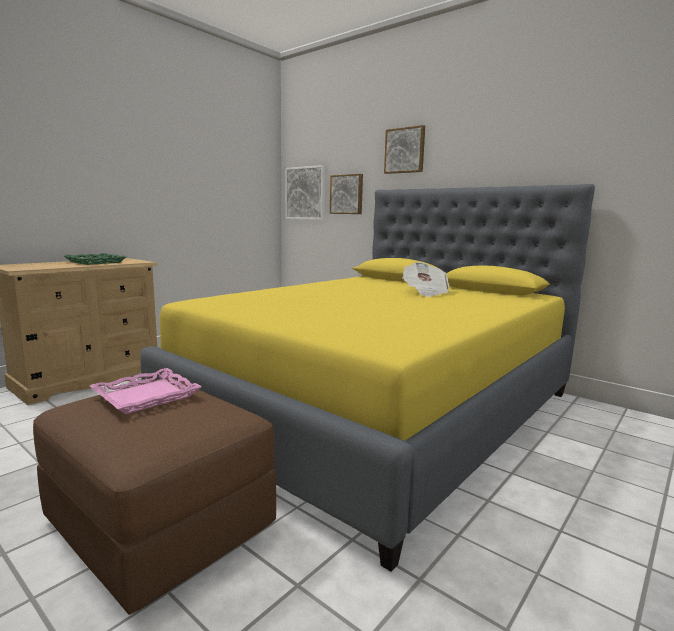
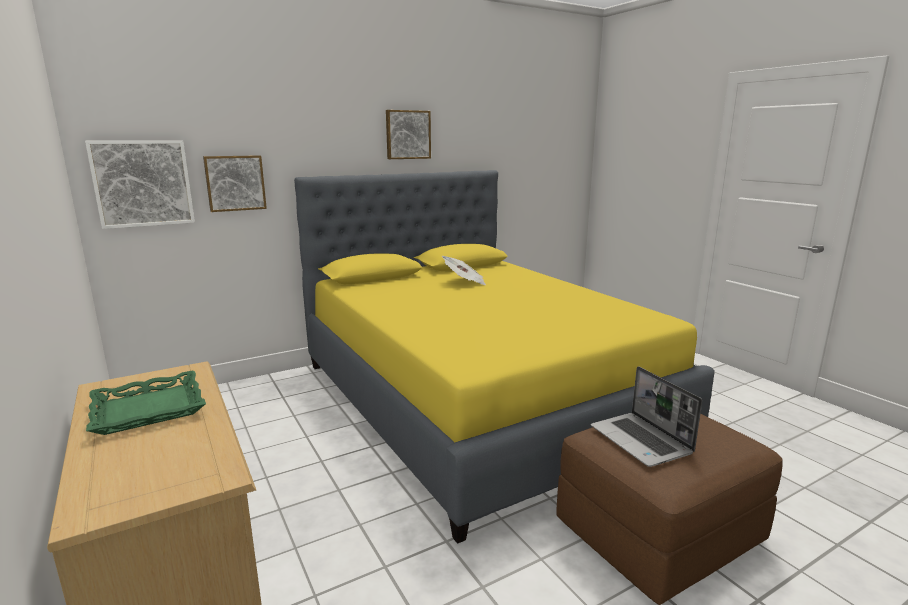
camera: 70 degrees left, 5 degrees up
(146, 396) = (642, 441): pink tray -> laptop
(405, 150) = (321, 129): picture -> picture (407, 134)

